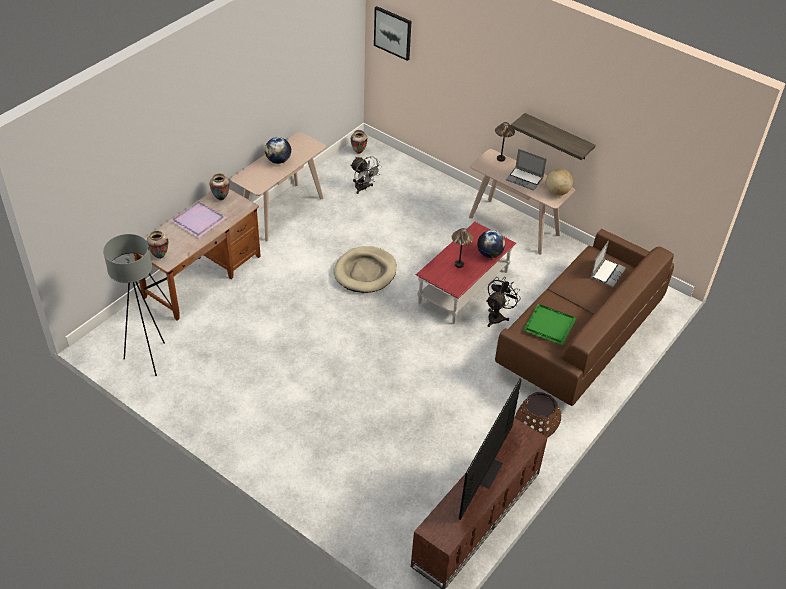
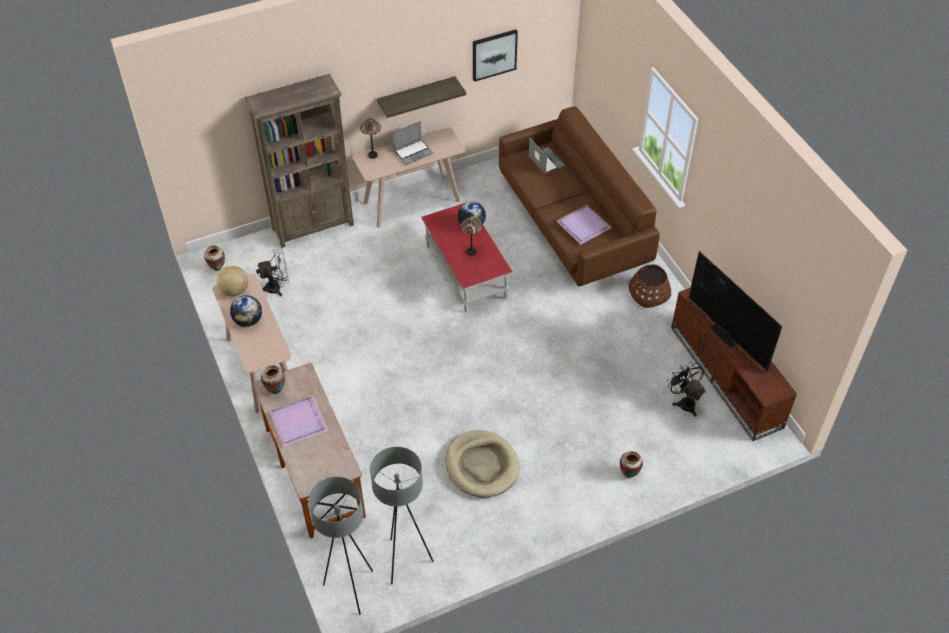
camera: 60 degrees left, 5 degrees up
(108, 337) = (351, 589): none -> grey floor lamp
(160, 256) = (332, 474): vase -> vase (628, 474)
(365, 272) = (398, 334): beige dog bed -> beige dog bed (482, 466)
(393, 33) = (199, 128): picture -> picture (494, 54)
(440, 182) = (313, 226): none -> brown bookcase
(497, 316) = (516, 264): black fan -> black fan (684, 402)
(550, 326) = (584, 225): green tray -> purple tray
(557, 192) = (445, 140): globe -> globe (235, 291)

